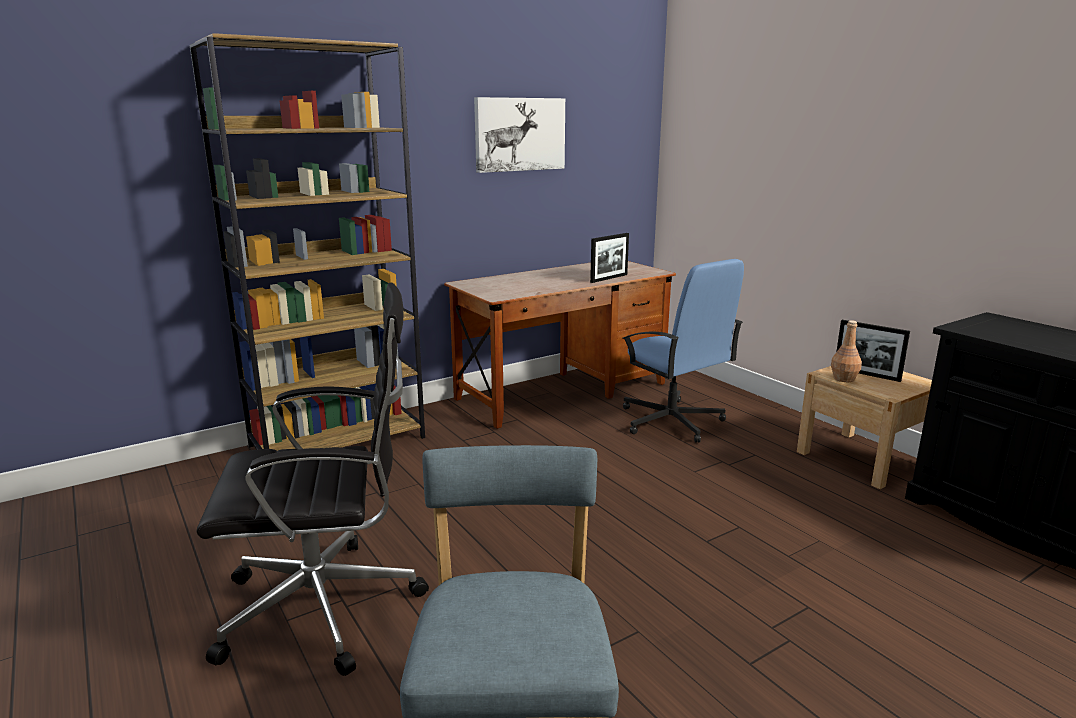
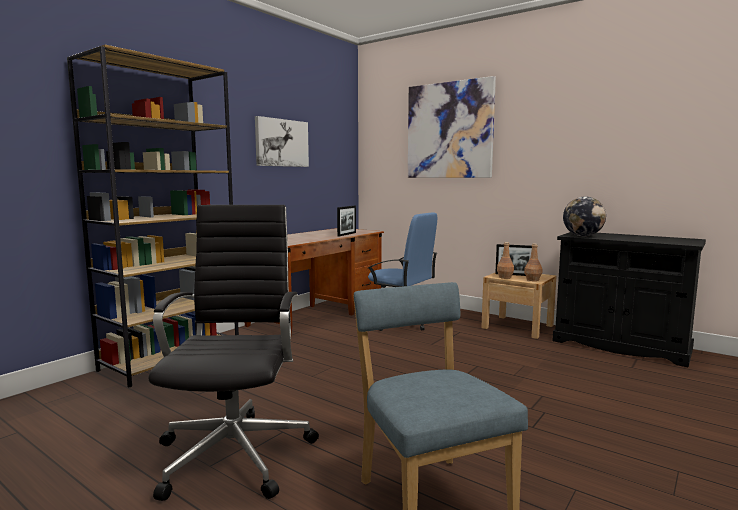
camera: 20 degrees left, 10 degrees down
(327, 606) = (236, 452): black office chair -> black office chair turned 60 degrees counterclockwise
(797, 111) = (449, 130): none -> picture
(890, 390) = (533, 280): none -> brown bottle
(984, 331) = (582, 236): none -> globe

